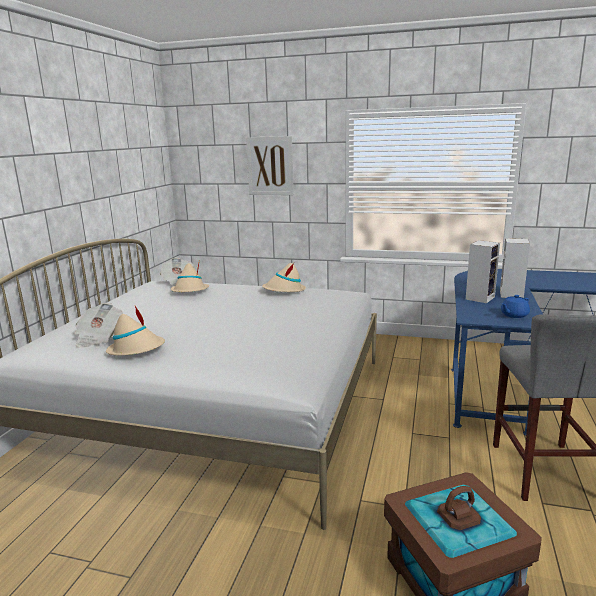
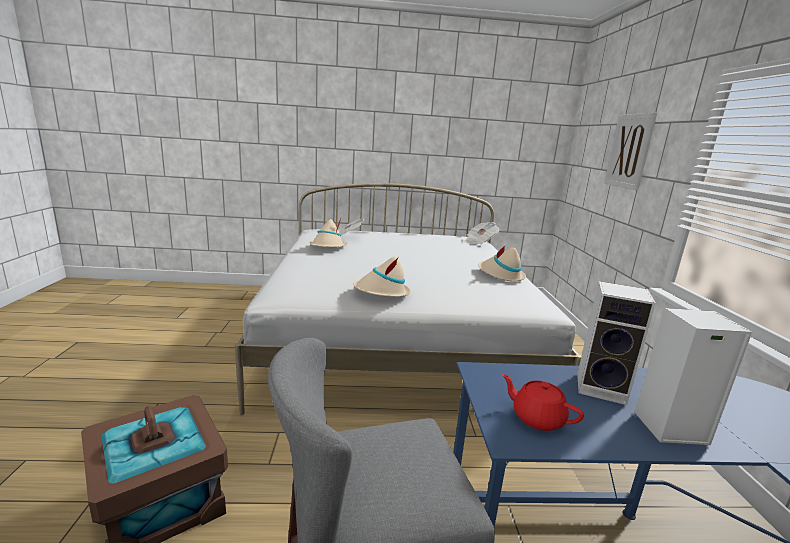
camera: 70 degrees right, 0 degrees up
(190, 291) = (458, 247): beige hat -> beige hat (382, 292)
(513, 315) = (537, 418): blue teapot -> red teapot

